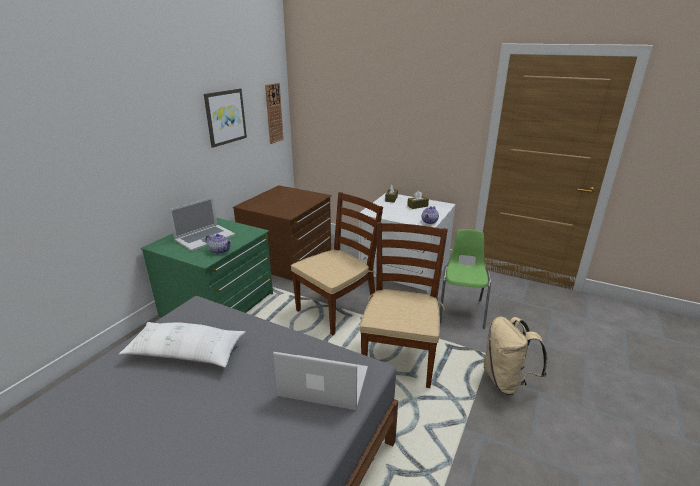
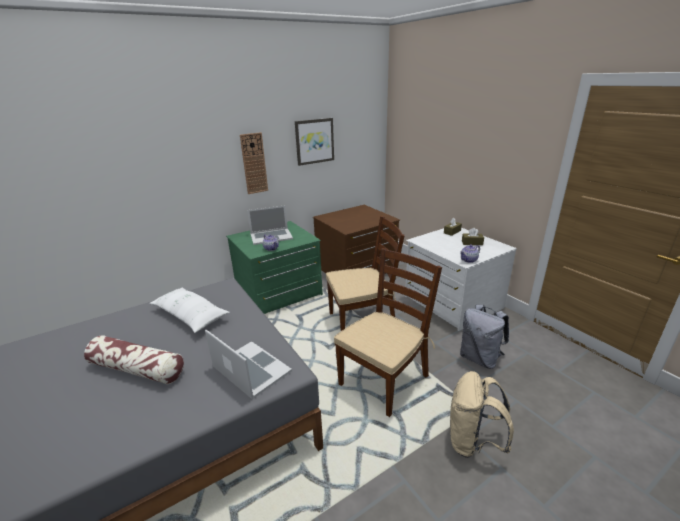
camera: 30 degrees right, 0 degrees up
(181, 436) = (137, 369): none -> pillow
(274, 113) = (367, 141): wall clock -> wall clock (254, 163)
(461, 310) = (480, 358): green chair -> grey backpack

